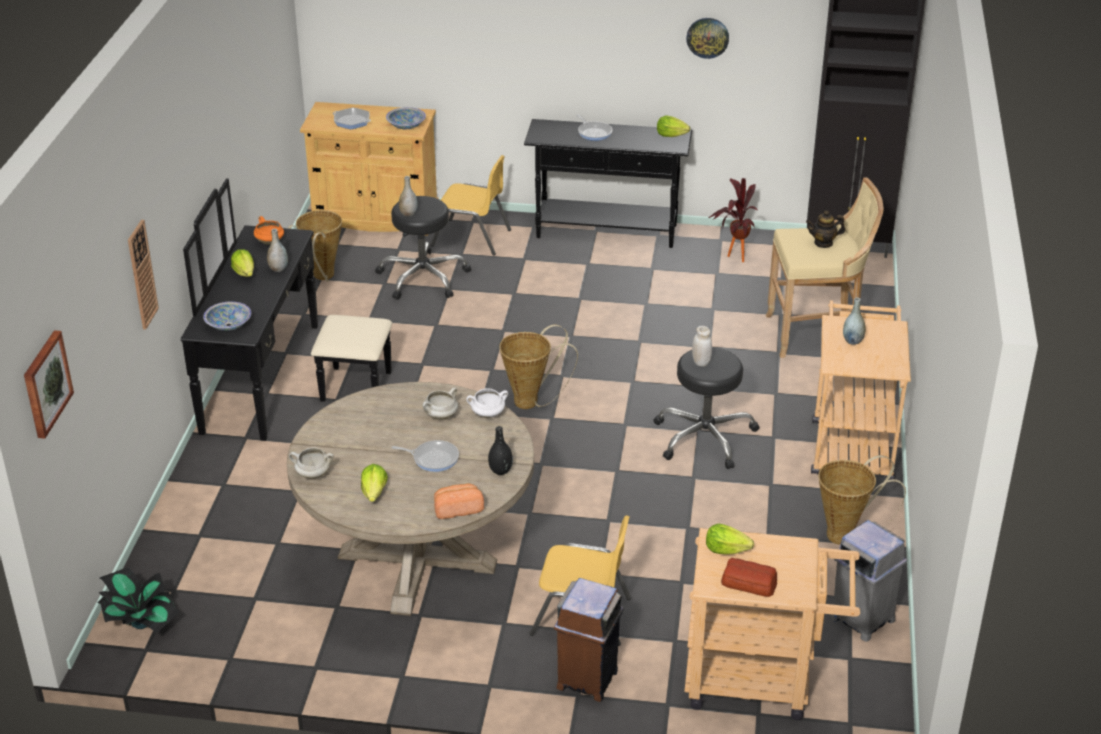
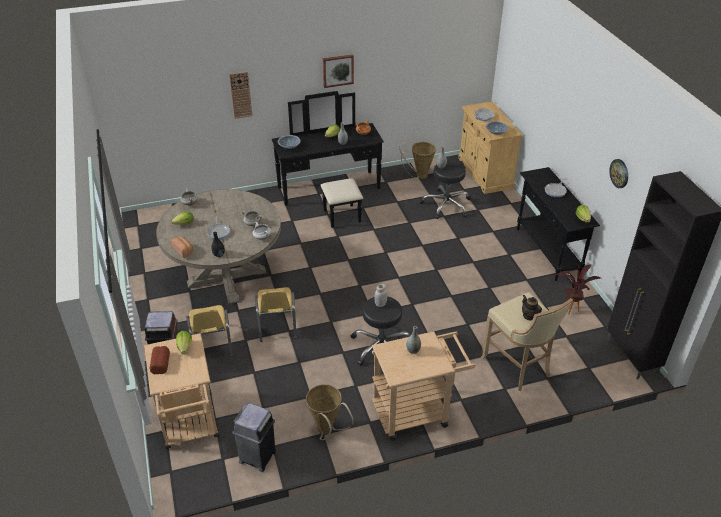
camera: 65 degrees right, 5 degrees up
(46, 383) = (125, 96): picture -> picture (338, 70)
(140, 623) = (152, 218): potted plant -> none
(472, 238) = (495, 208): yellow chair -> yellow chair (276, 324)
(532, 402) = (368, 274): basket -> none

